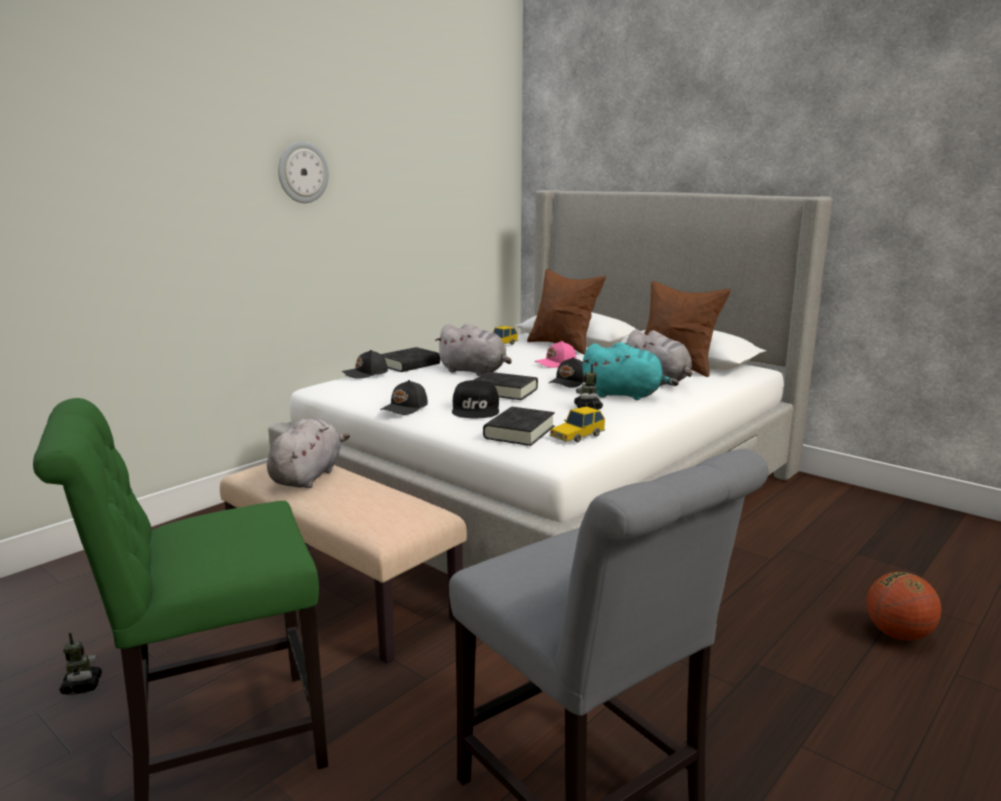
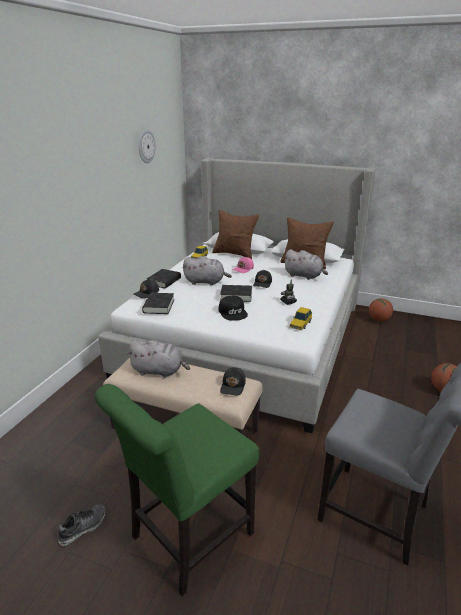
camera: 20 degrees left, 10 degrees up
(82, 686) = (83, 527): toy robot -> shoe
(302, 172) = (86, 170): wall clock -> wall clock (146, 146)
(307, 476) = (159, 371): grey plush toy -> grey plush toy turned 105 degrees clockwise
(405, 408) = (195, 318): black cap -> black cap (233, 386)
(519, 432) = (271, 326): black book -> black book (158, 306)
(625, 395) = (298, 289): turquoise plush toy -> none
(832, 500) = (379, 320): none -> basketball

